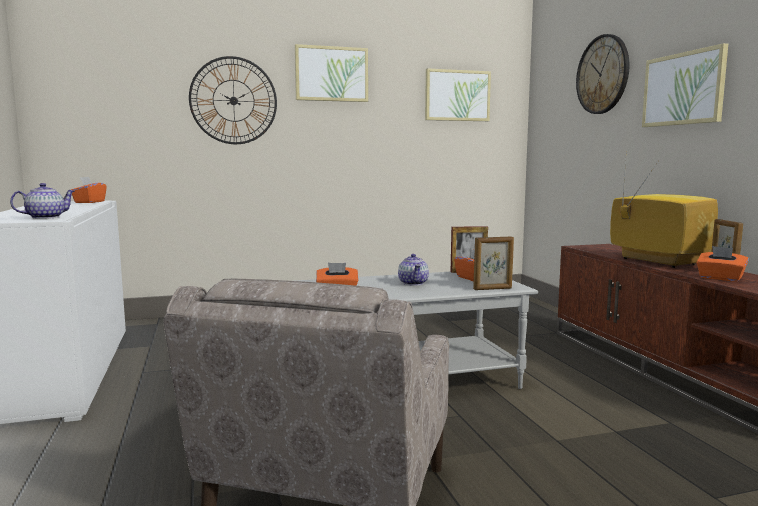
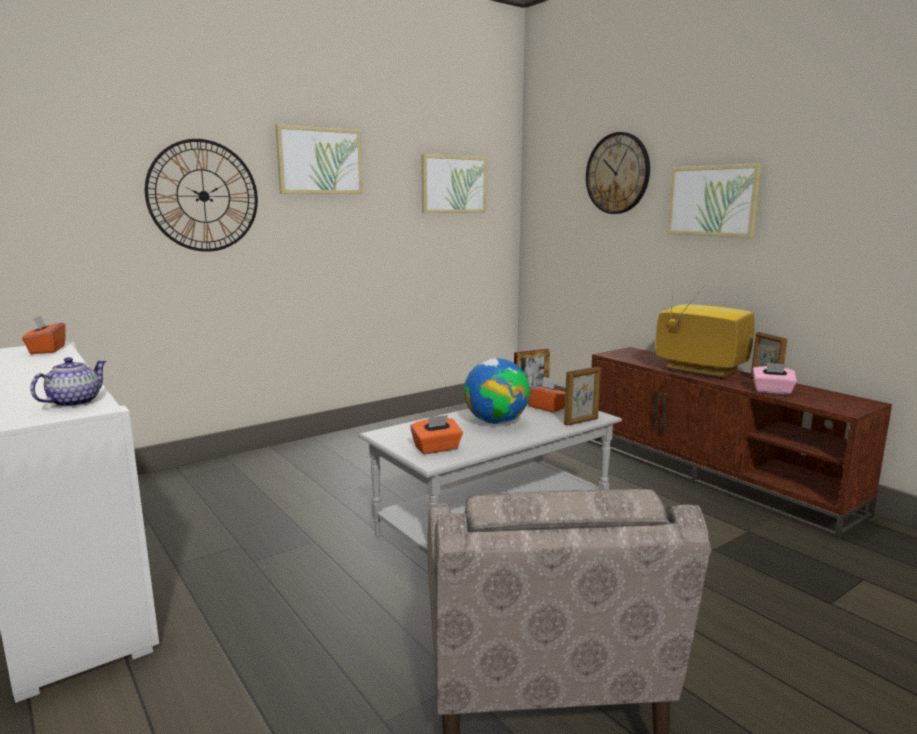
camera: 20 degrees left, 5 degrees up
(413, 283) = (496, 422): teapot -> globe
(720, 278) = (772, 391): orange tissue box -> pink tissue box

